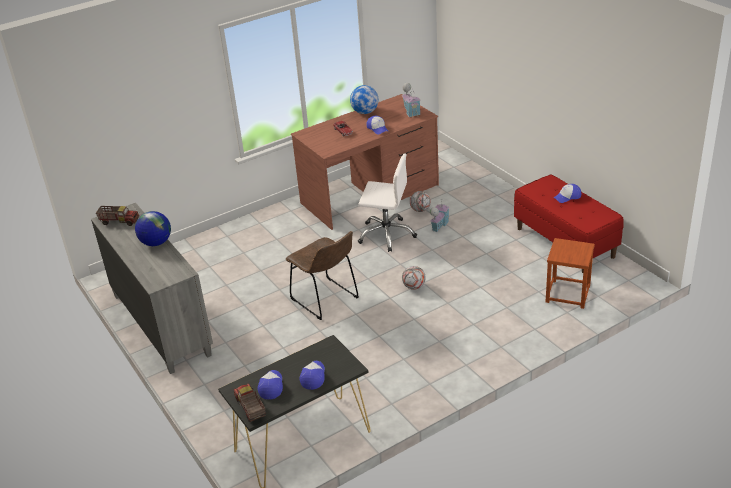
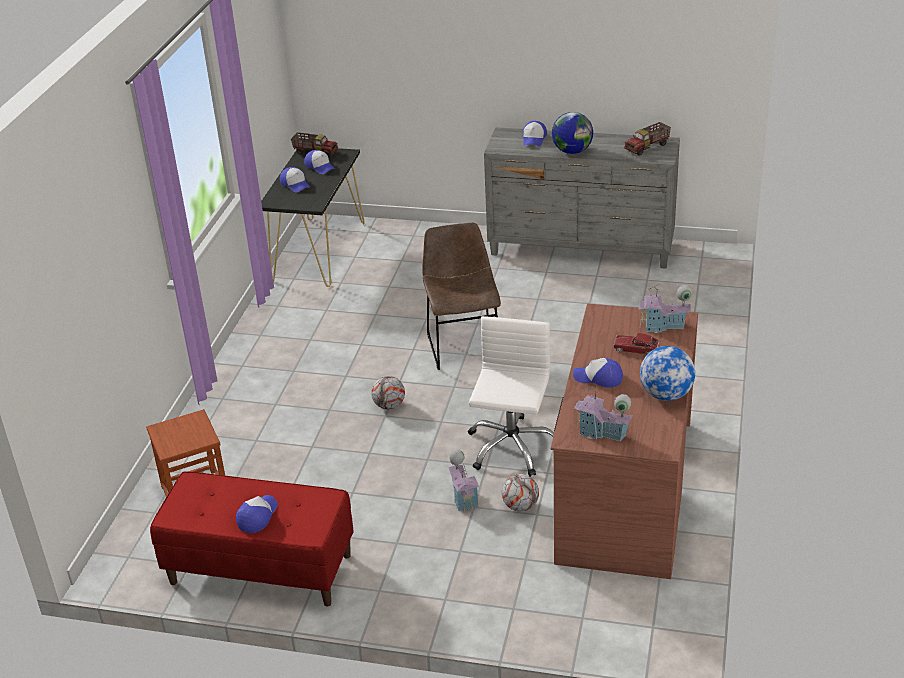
camera: 135 degrees right, 0 degrees up
(152, 267) = (534, 139): none -> cap
(314, 134) = (663, 326): none -> toy house
(326, 300) = (463, 344): brown chair -> brown chair turned 75 degrees clockwise
(387, 234) = (511, 447): white office chair -> white office chair turned 135 degrees clockwise

